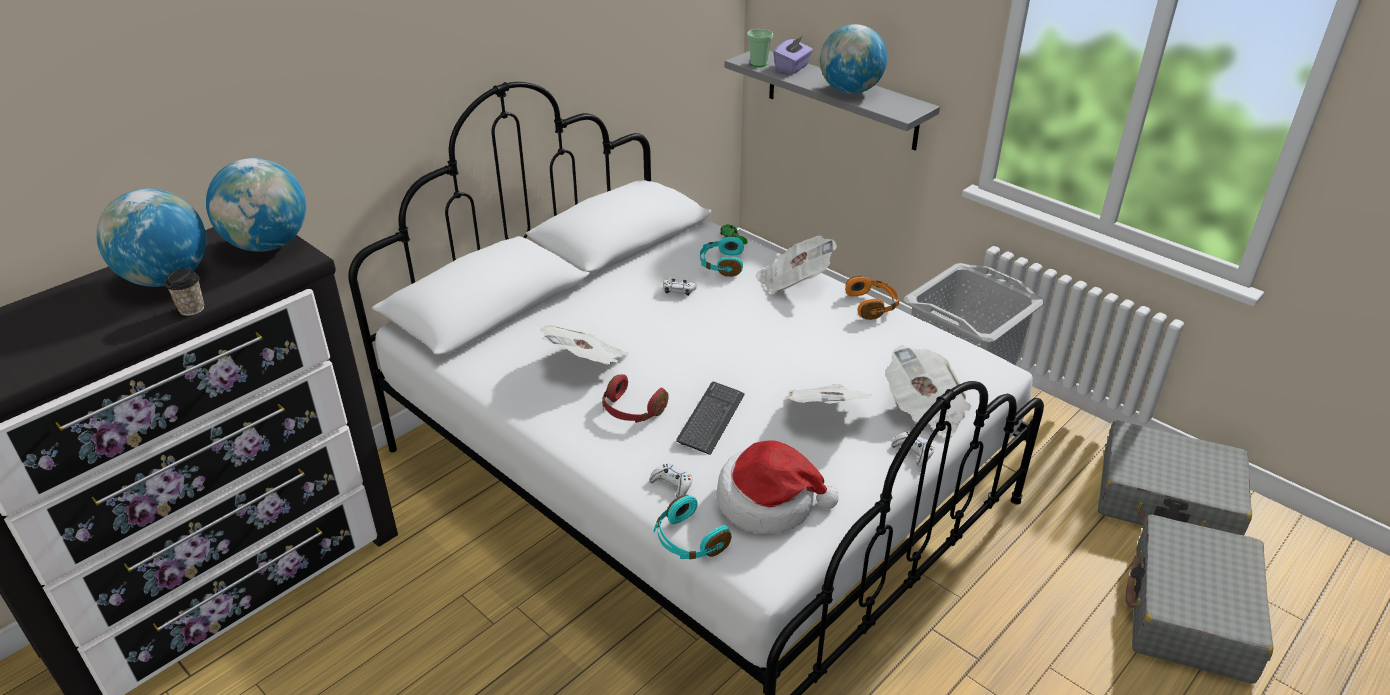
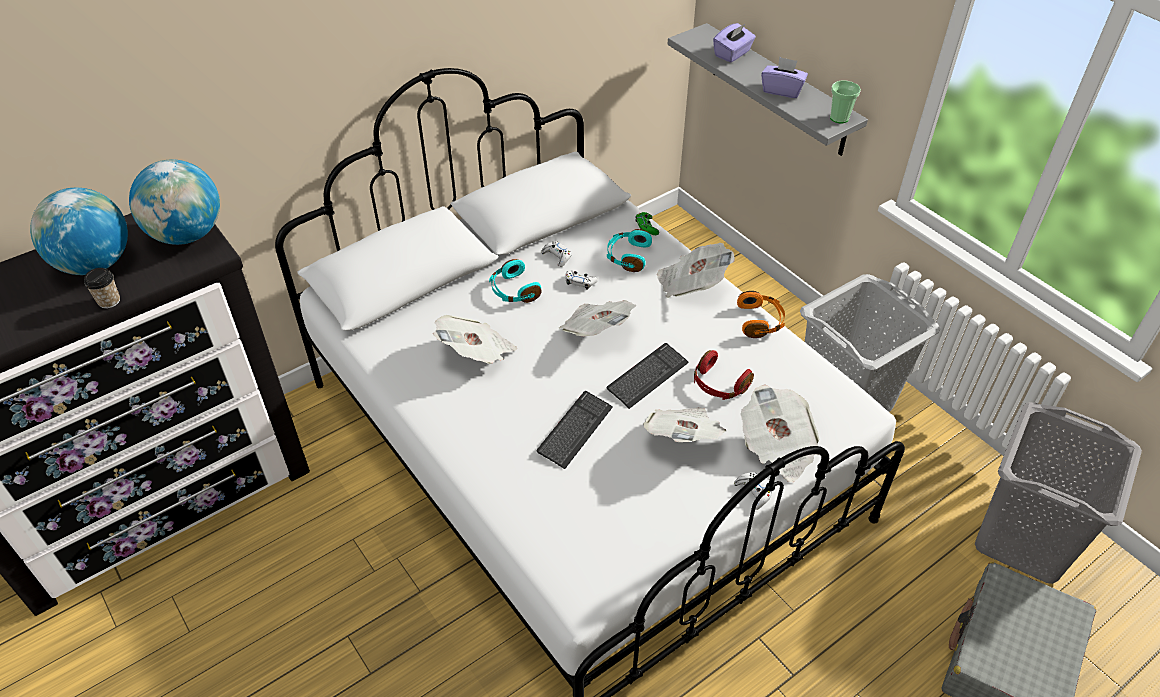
camera: 10 degrees right, 10 degrees up
(632, 410) = (505, 411): red headphones -> red headphones (719, 385)
(672, 484) = (522, 495): white game controller -> white game controller (557, 256)
(688, 541) = (523, 557): turquoise headphones -> turquoise headphones (513, 291)
(708, 330) = (596, 330): none -> newspaper
(758, 63) = (700, 45): cup -> cup (839, 118)
(769, 502) = (605, 527): hat -> none
(773, 364) = (647, 376): none -> keyboard
(850, 91) = (782, 90): globe -> purple tissue box
(1167, 500) = (1023, 539): grey suitcase -> grey laundry basket

